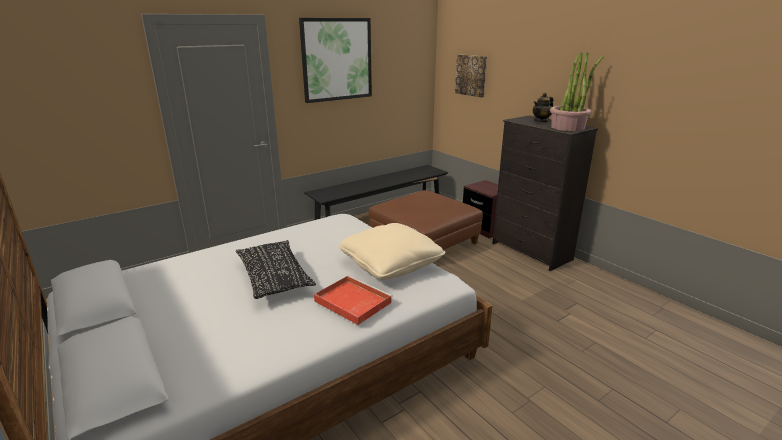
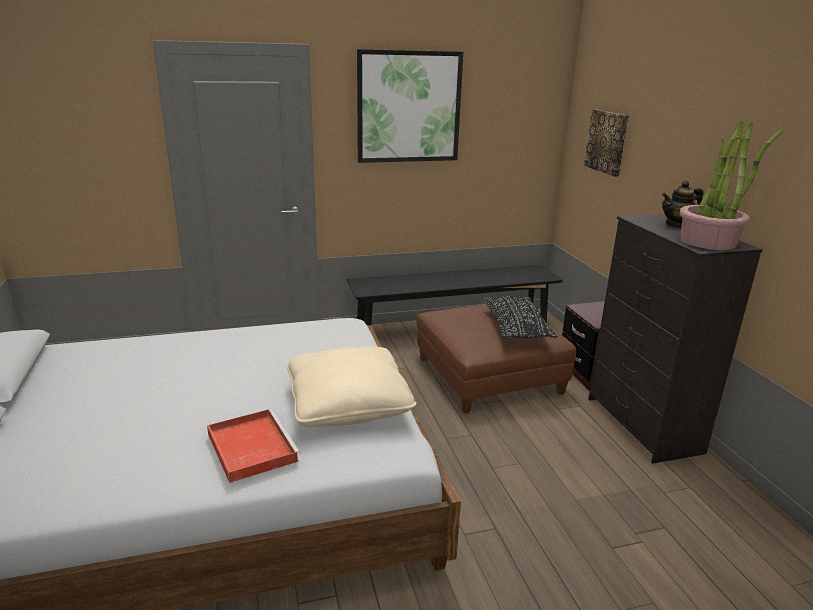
camera: 20 degrees right, 0 degrees up
(274, 278) = (194, 391): black pillow -> black pillow (516, 327)

